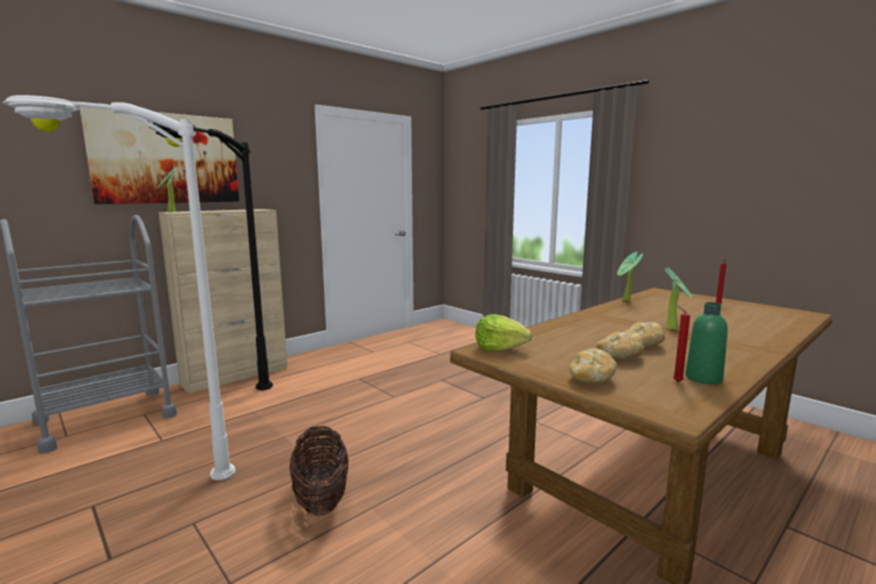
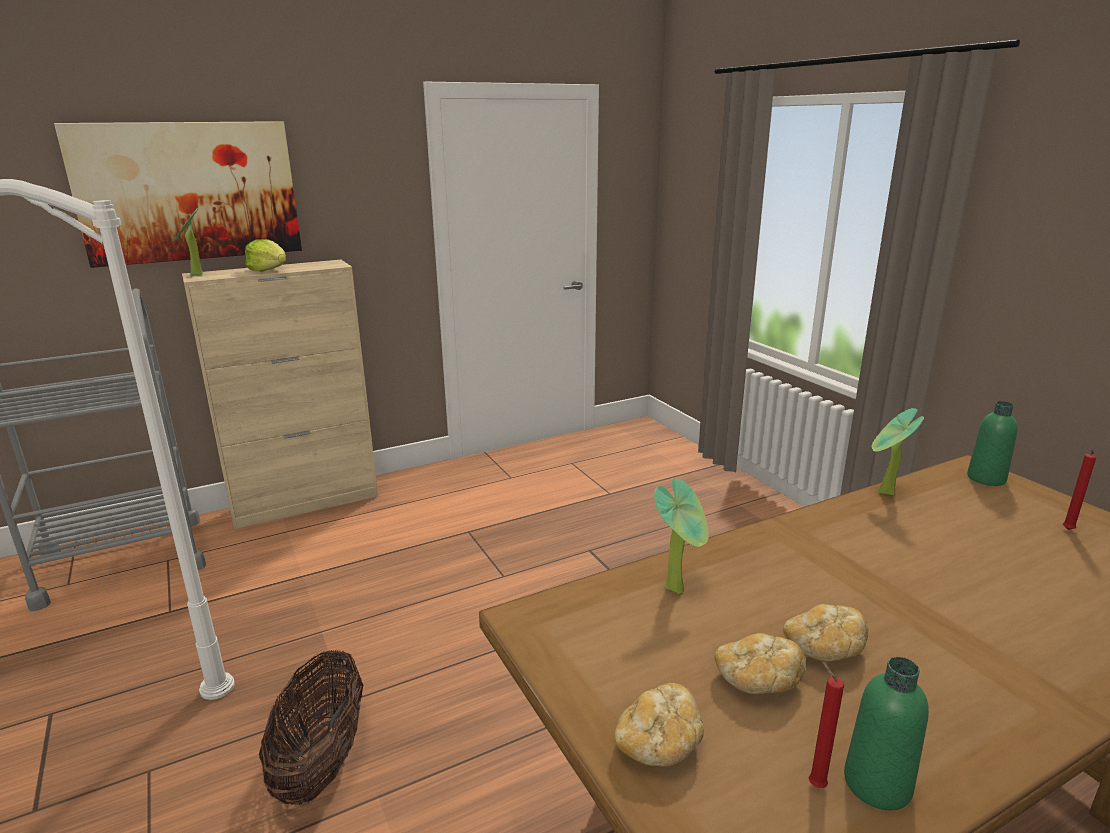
camera: 15 degrees right, 10 degrees up
(224, 408) = (267, 564): black floor lamp -> none
(500, 348) = (563, 615): lettuce -> lettuce (269, 270)
(668, 293) = (986, 478): none -> green bottle
(673, 328) = (923, 599): potted plant -> potted plant (678, 588)

